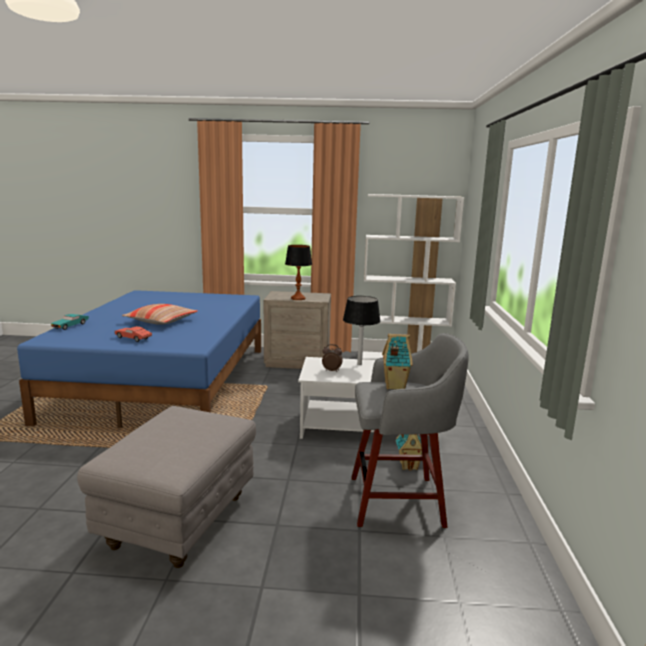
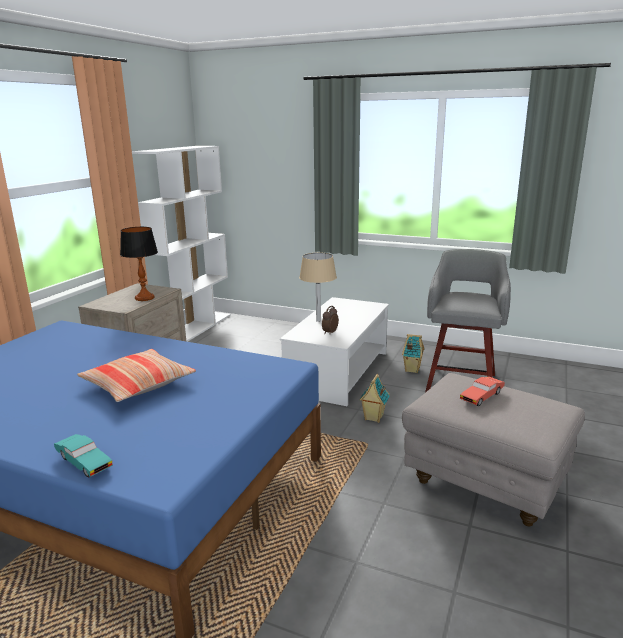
camera: 70 degrees left, 5 degrees up
(133, 338) = (219, 404): red toy car -> red toy car (481, 396)
(359, 364) = (318, 320): black table lamp -> beige table lamp
(394, 386) = (457, 298): toy house -> toy house (373, 418)

